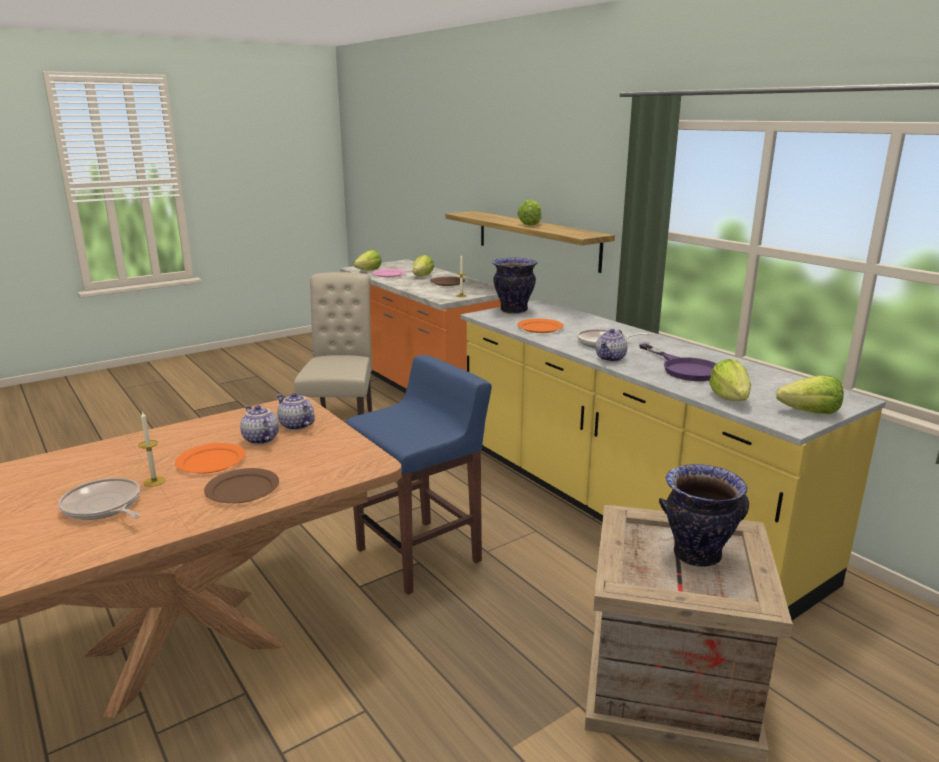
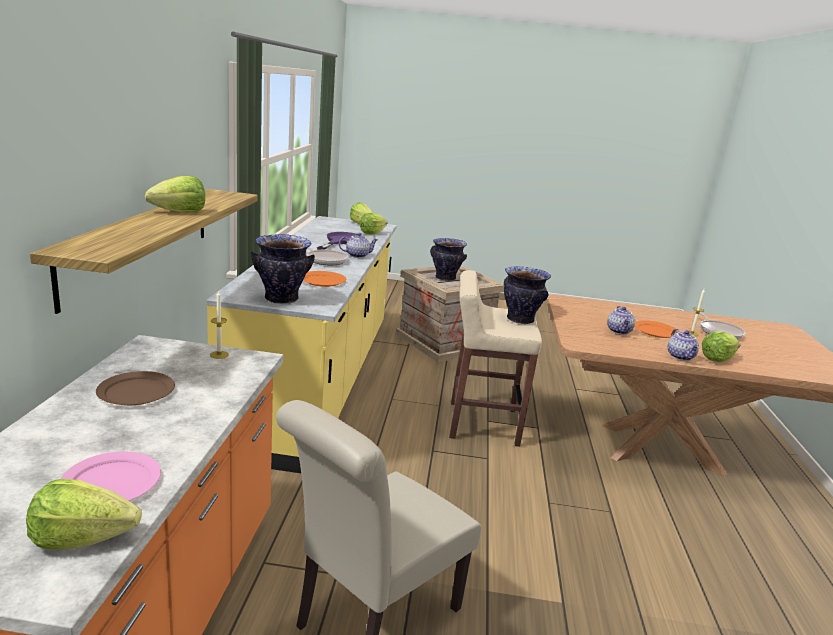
camera: 140 degrees left, 0 degrees up
(243, 489) = (640, 314): brown plate -> none
(295, 425) = (590, 330): teapot -> teapot (681, 357)
(394, 430) = (520, 320): none -> vase
(420, 555) = (481, 423): blue stool -> beige stool
(422, 276) = (97, 435): lettuce -> lettuce (717, 359)

